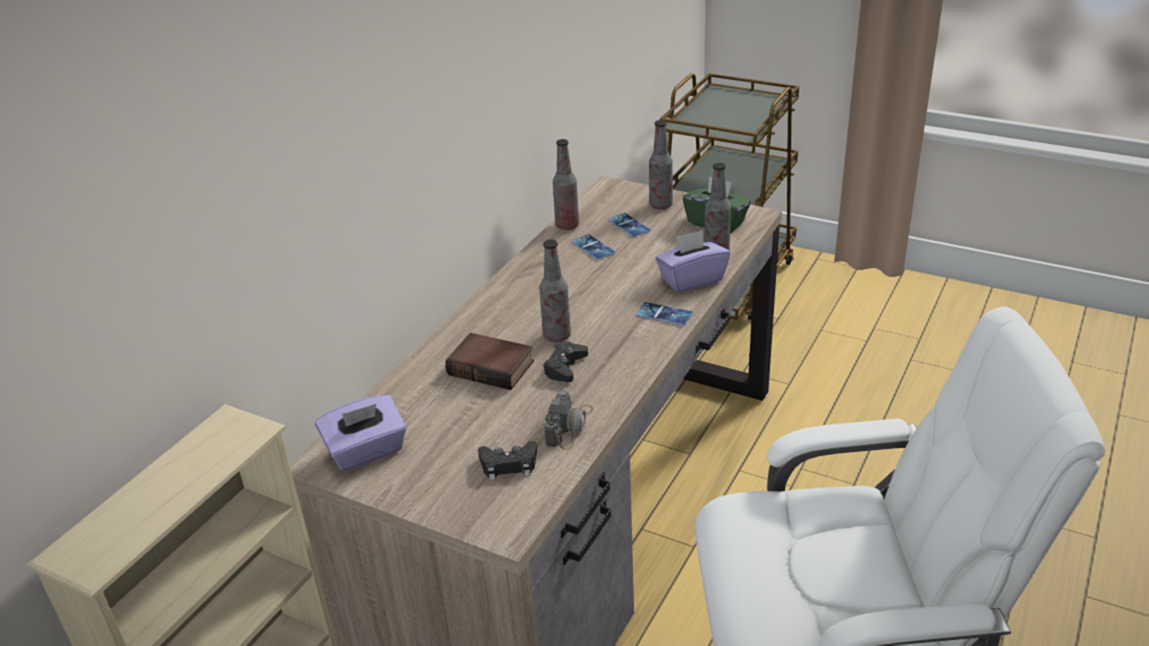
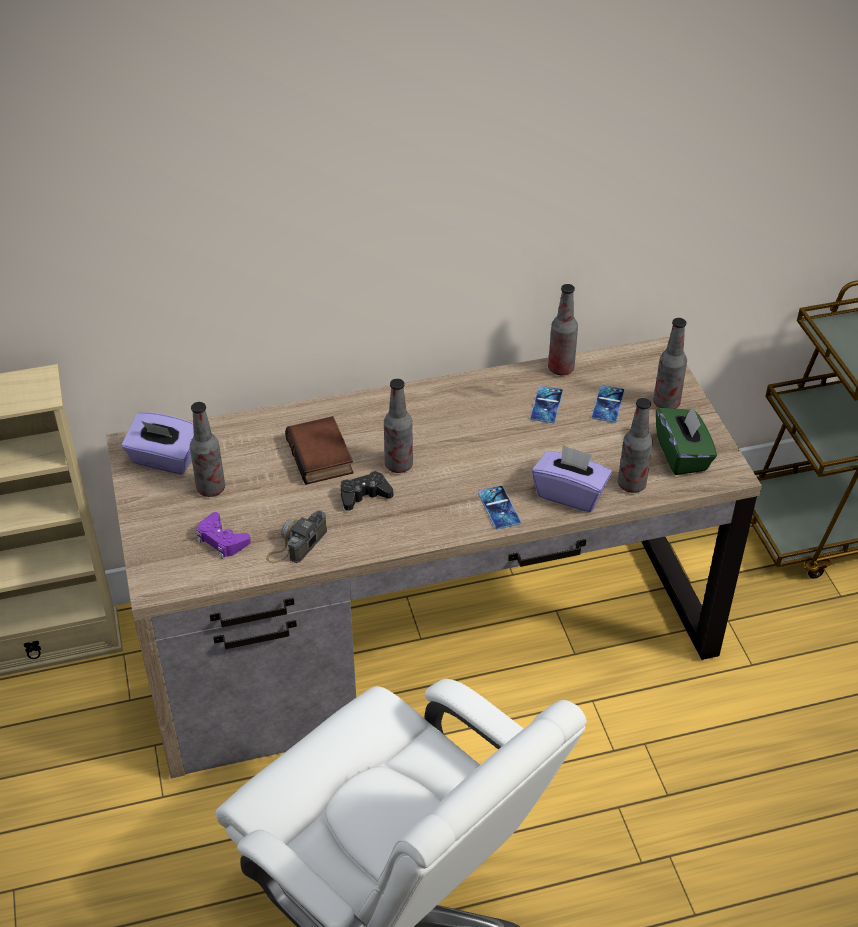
camera: 45 degrees right, 10 degrees up
(440, 442) = (211, 488): none -> bottle
(509, 465) = (222, 540): black game controller -> purple game controller
(569, 426) = (297, 544): camera -> camera turned 150 degrees clockwise

